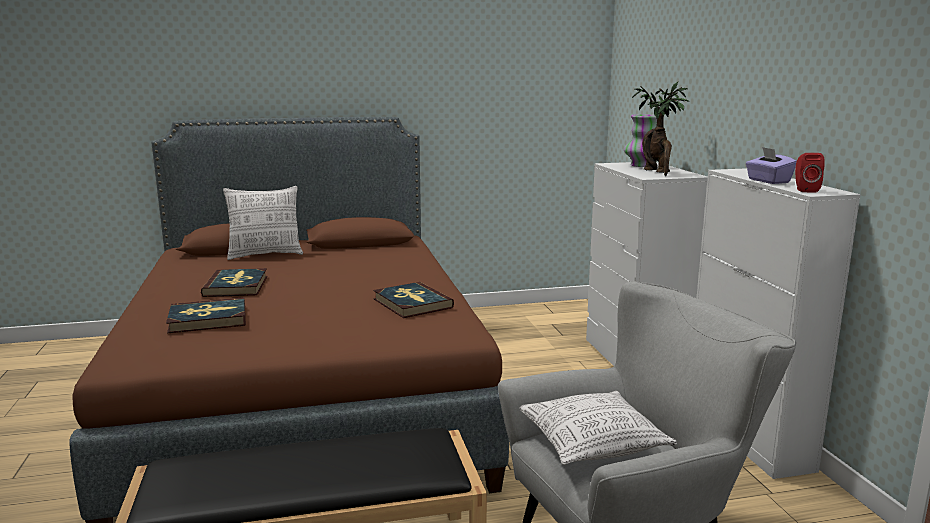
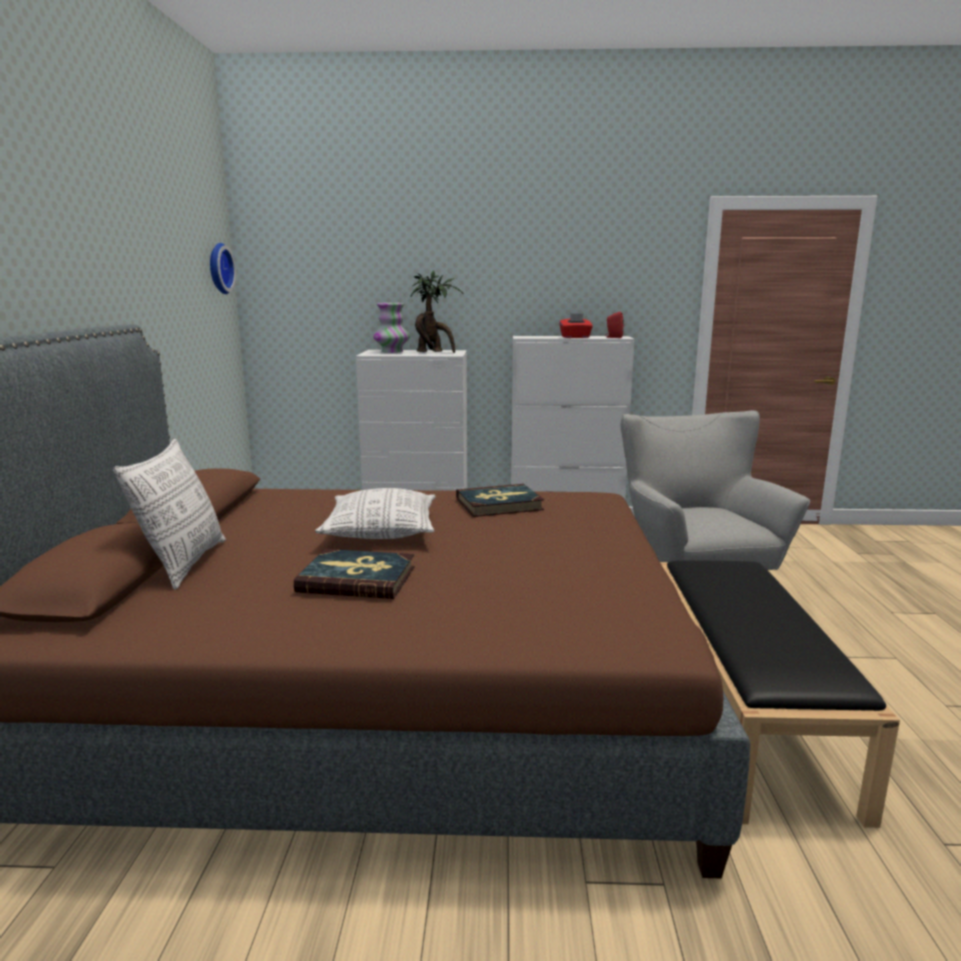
camera: 75 degrees left, 0 degrees up
(208, 319) = (514, 589): book -> none
(572, 76) = (218, 268): none -> wall clock
(592, 443) = (706, 519): pillow -> pillow (381, 532)
(768, 181) = (575, 337): purple tissue box -> red tissue box

